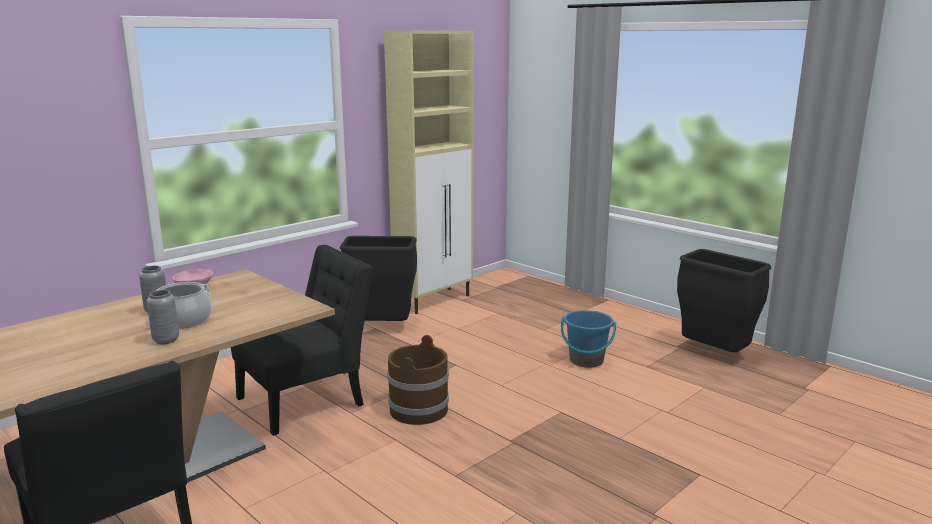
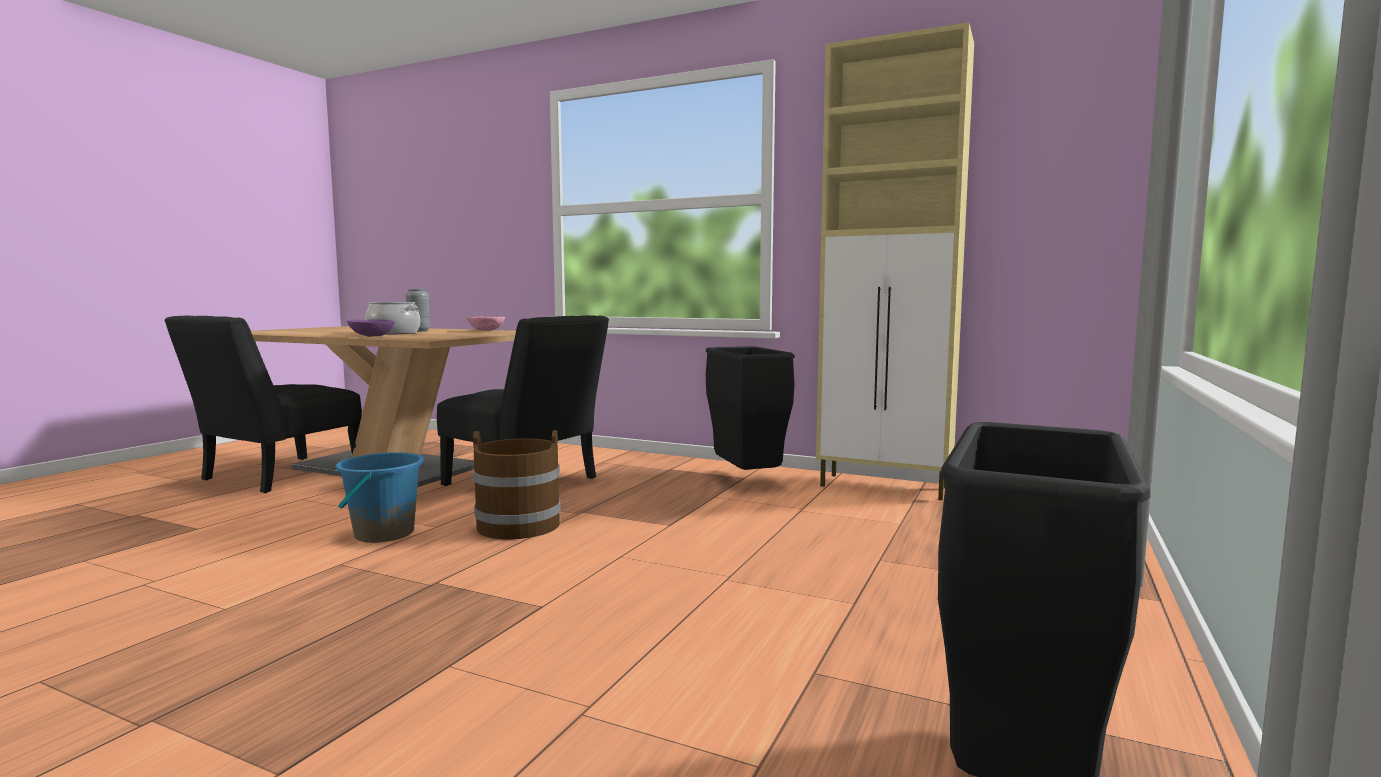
camera: 70 degrees right, 10 degrees down
(166, 340) = (344, 334): grey vase -> none
(231, 328) = (371, 336): none -> purple bowl
(586, 361) = (776, 607): blue bucket -> blue bucket (383, 534)

